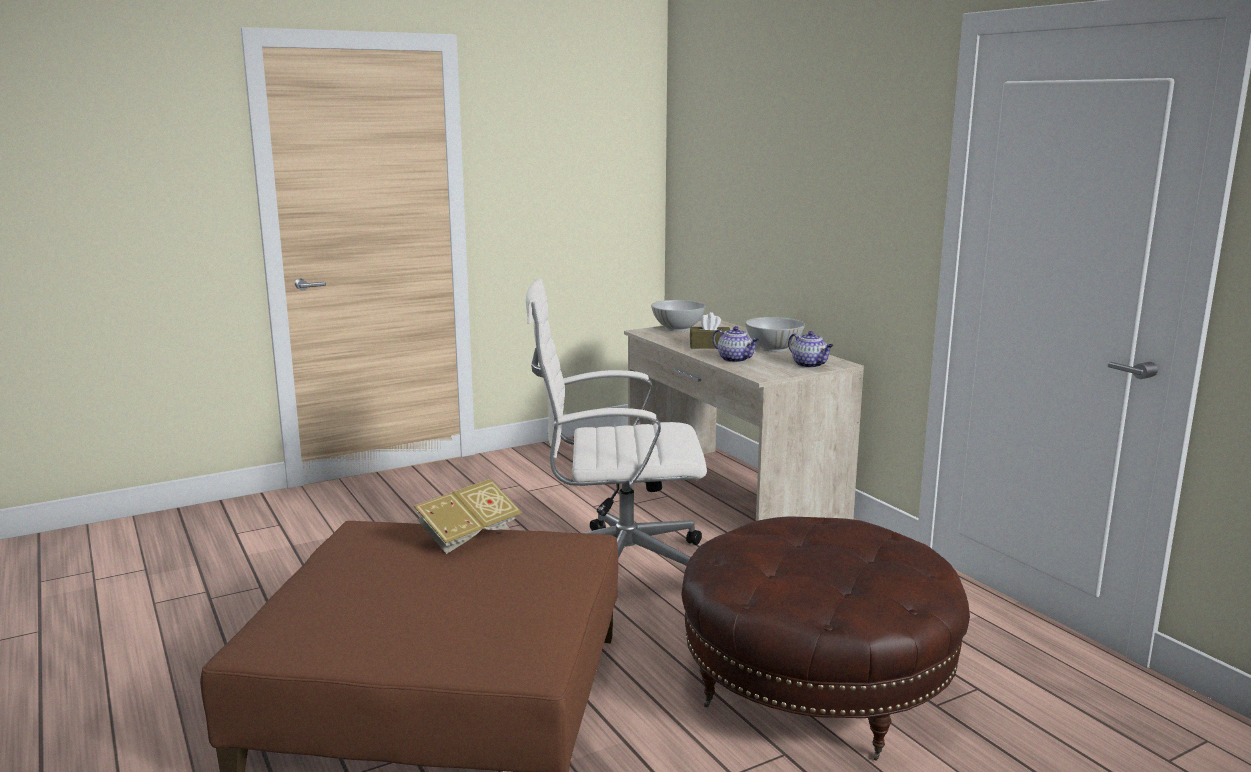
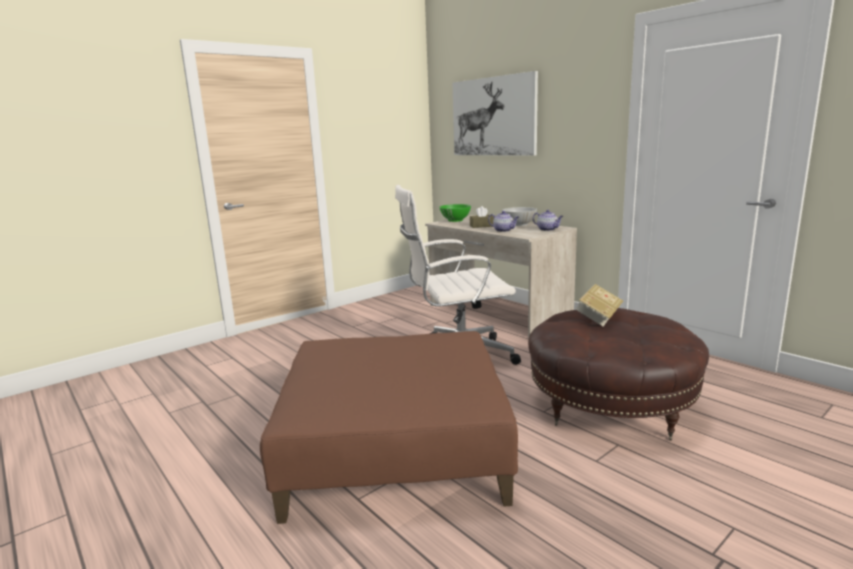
camera: 10 degrees left, 0 degrees up
(468, 536) = (392, 339): book -> book (598, 317)
(678, 328) = (455, 220): white bowl -> green bowl
(755, 157) = (493, 116): none -> picture

